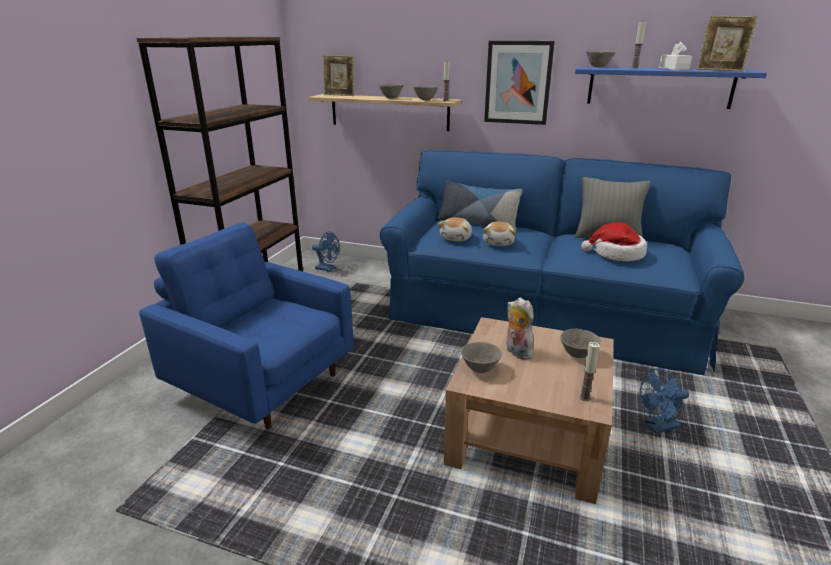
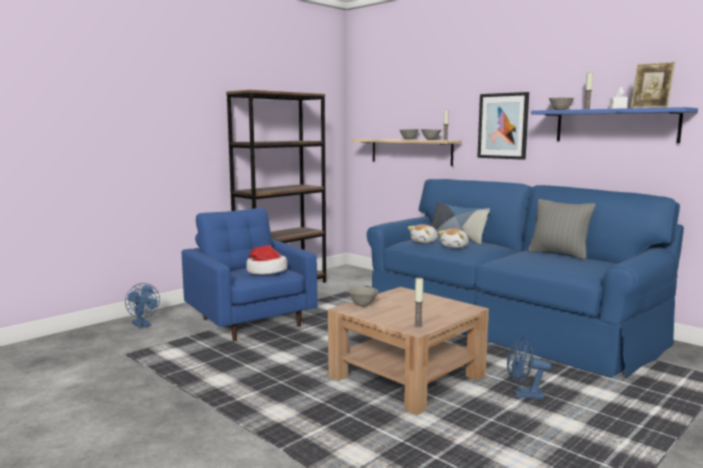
camera: 25 degrees right, 15 degrees down
(328, 269) = (353, 276): blue fan -> blue fan (143, 325)
(339, 95) = (376, 138): picture frame -> none
(516, 352) = (401, 302): plush toy -> none
(577, 355) = (445, 310): grey bowl -> none
(616, 254) = (546, 260): hat -> hat (265, 271)

